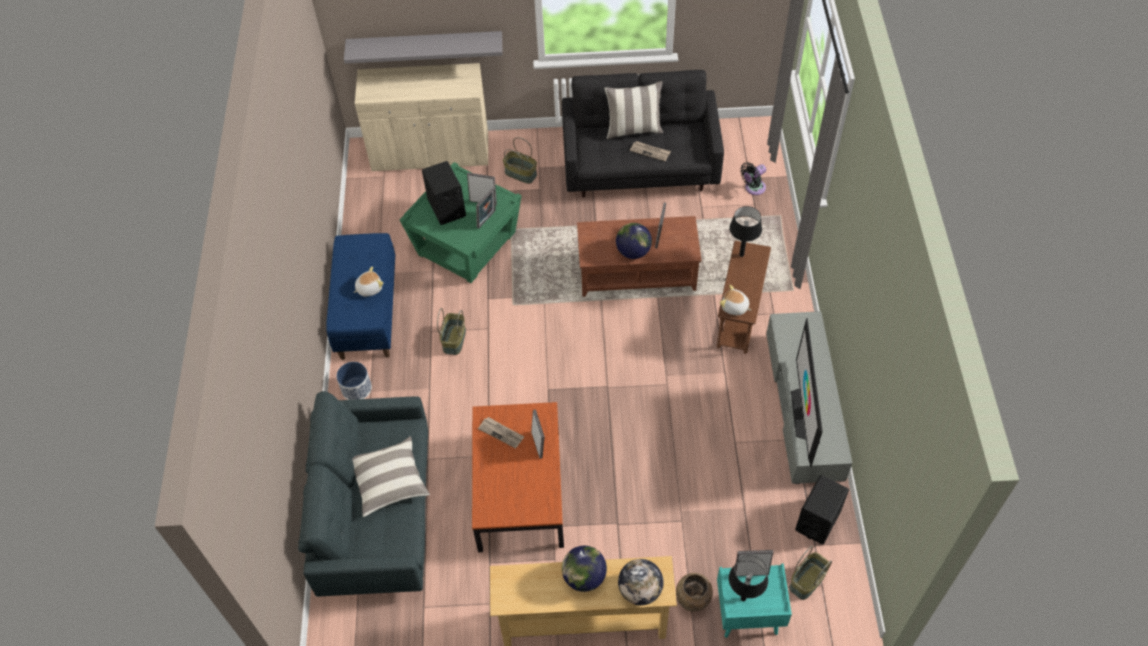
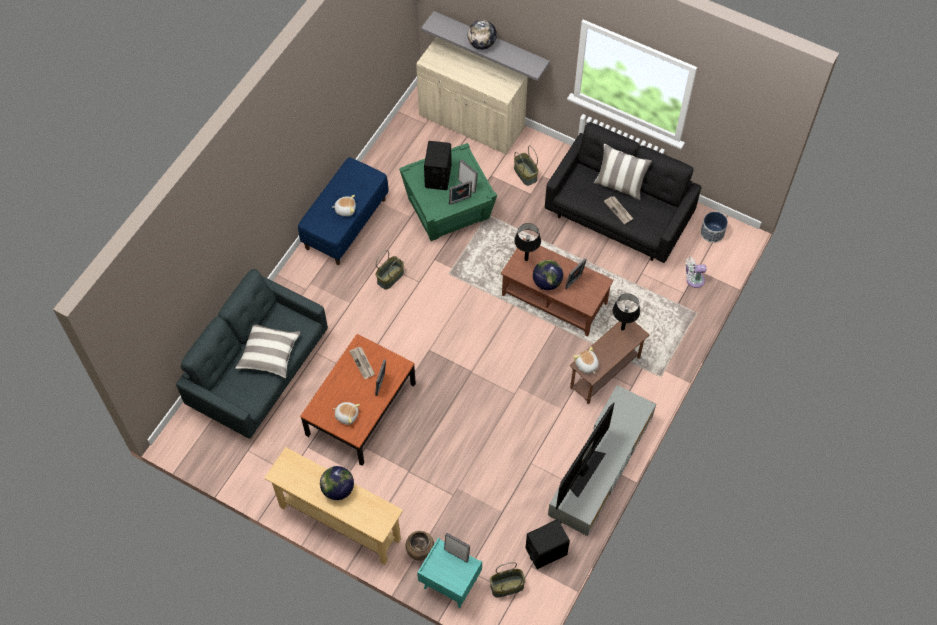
camera: 30 degrees right, 5 degrees up
(357, 388) = (302, 276): planter -> planter (712, 233)
(524, 496) = (347, 415): none -> plush toy
(640, 590) = (366, 519): globe -> globe (482, 44)
(743, 598) = (439, 567): black table lamp -> black table lamp (526, 259)
(753, 188) = (693, 280): black fan -> white fan

